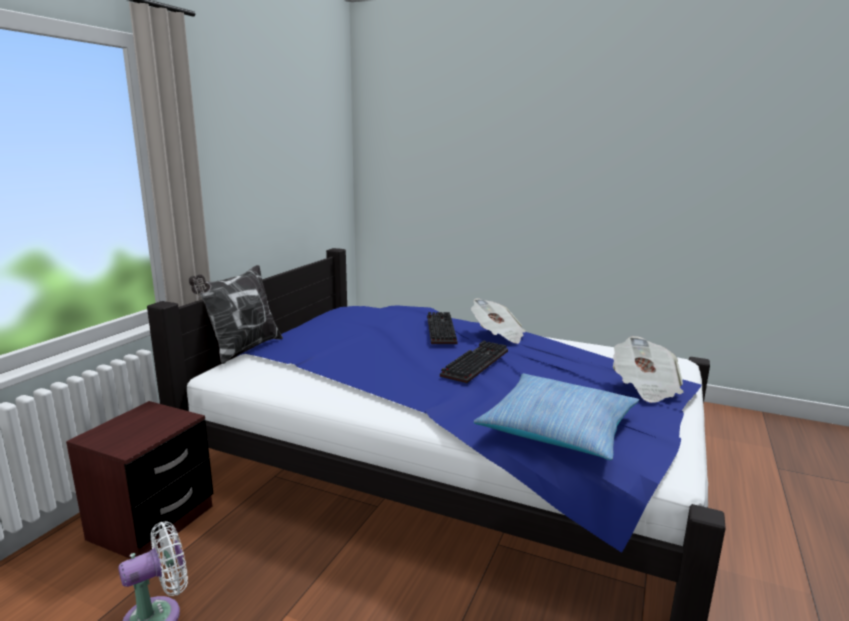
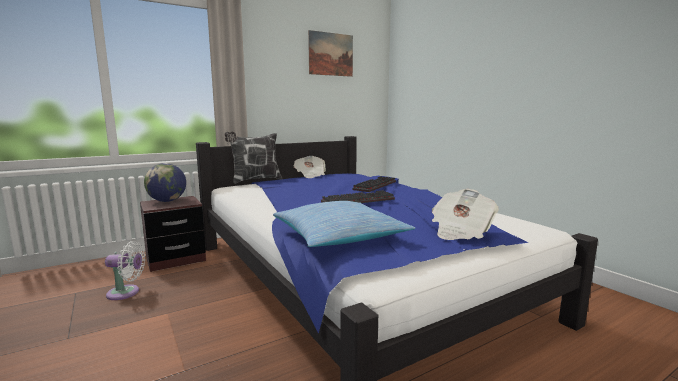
camera: 35 degrees right, 5 degrees down
(126, 426) = (167, 201): none -> globe
(292, 121) = (331, 54): none -> picture
(498, 335) = (410, 193): newspaper -> newspaper (310, 175)

